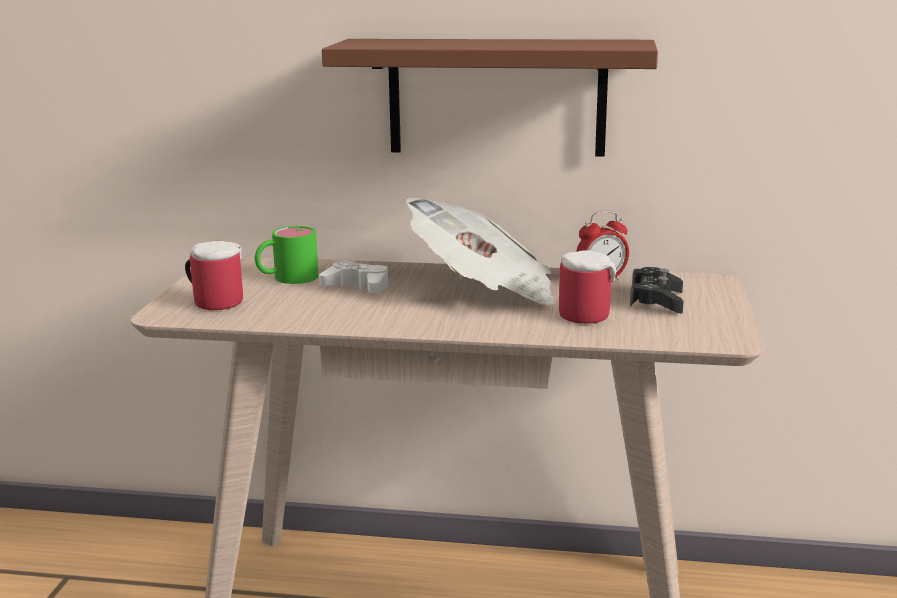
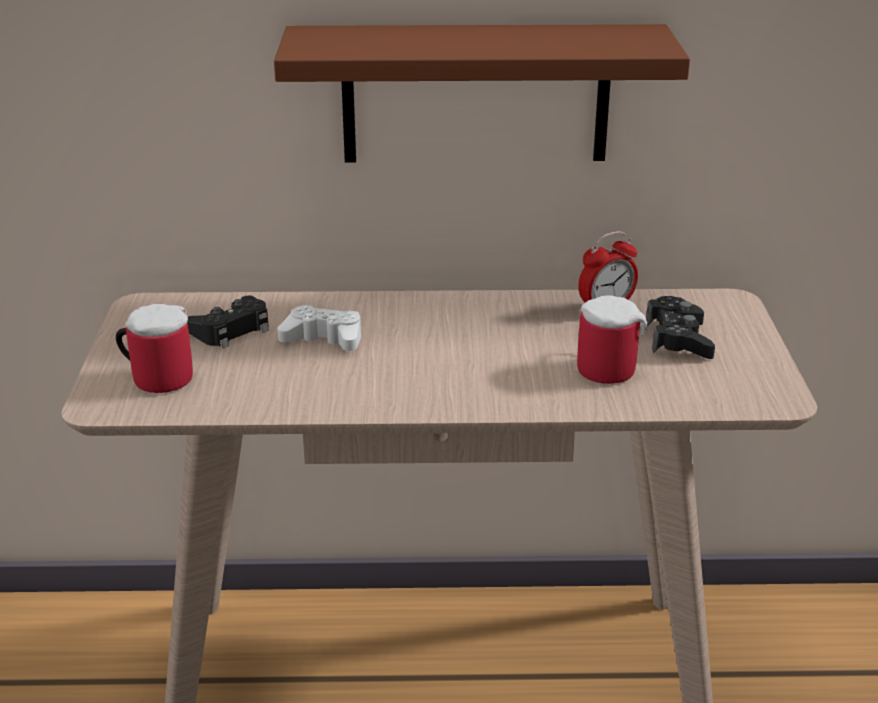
camera: 10 degrees left, 10 degrees up
(287, 278) = (231, 330): green mug -> black game controller
(485, 291) = (478, 336): newspaper -> none

